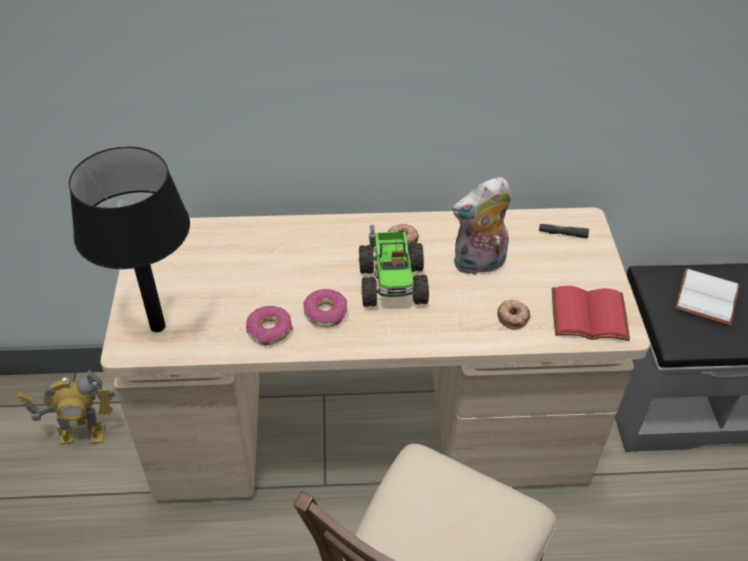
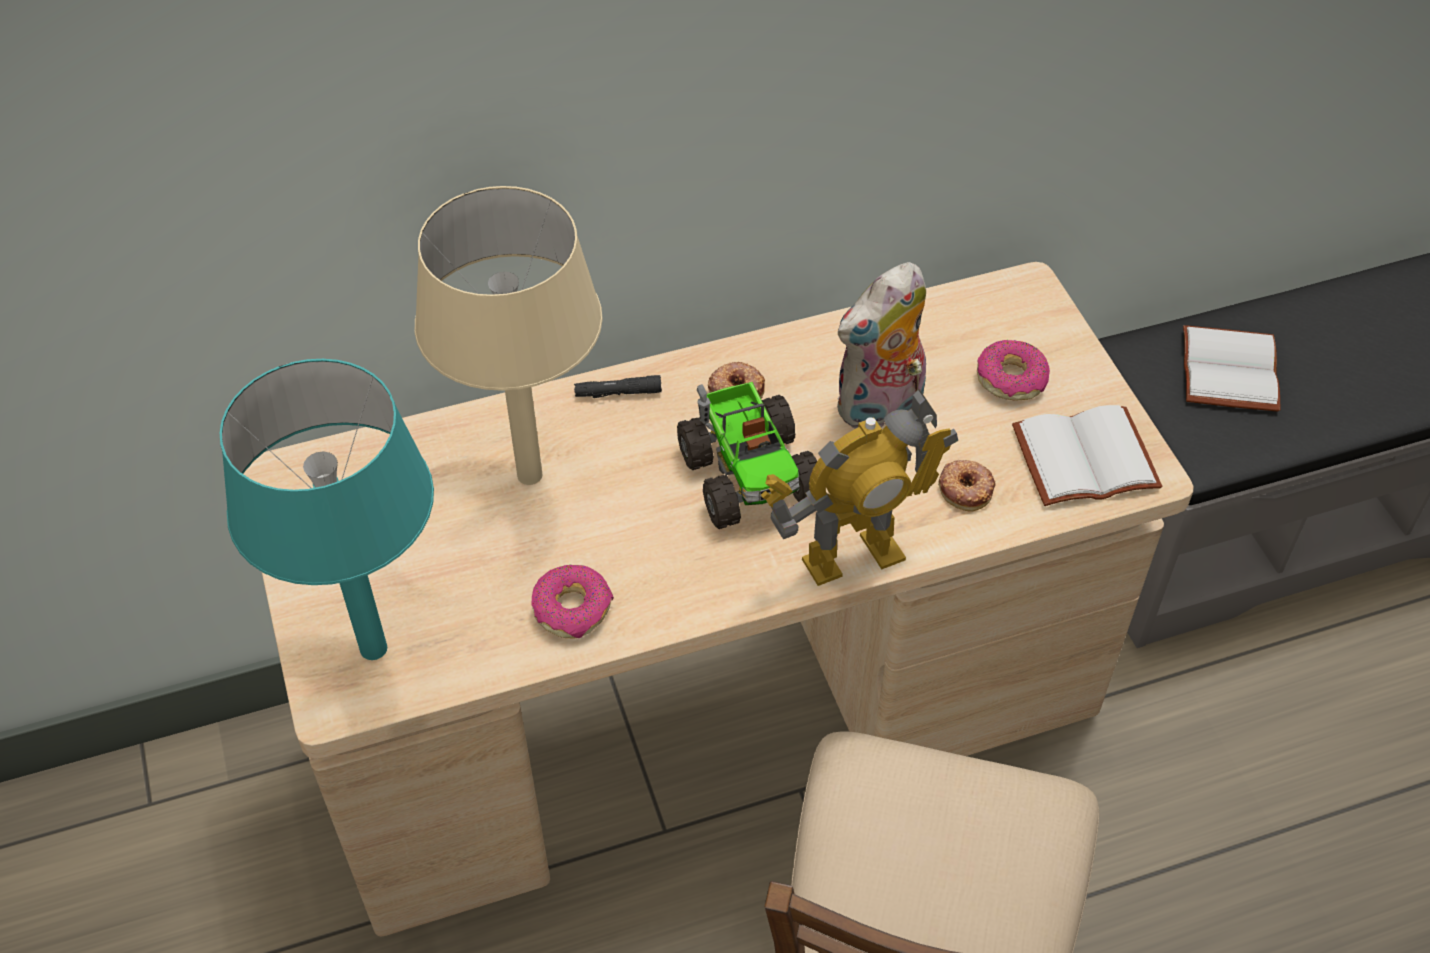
camera: 15 degrees left, 5 degrees up
(83, 435) = (201, 854): toy robot -> toy robot (852, 556)
(158, 327) = (374, 649): black table lamp -> turquoise table lamp
(275, 259) = (530, 476): none -> beige table lamp
(326, 313) = (656, 554): donut -> donut (1011, 379)
(562, 234) = (998, 322): black flashlight -> black flashlight (618, 393)
(590, 314) = (1085, 455): red book -> white book

